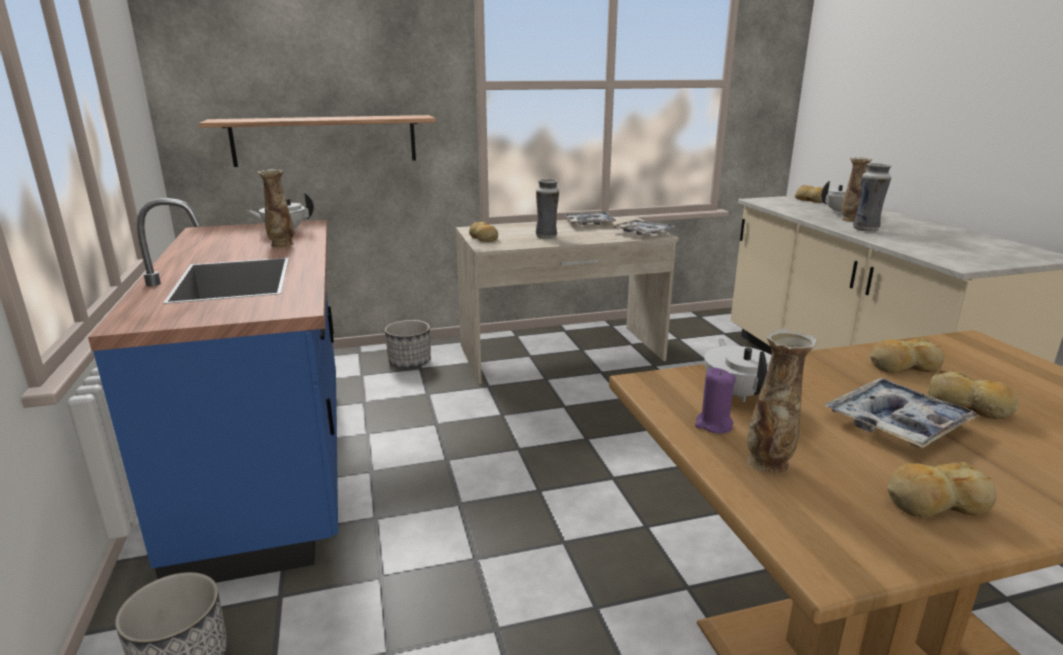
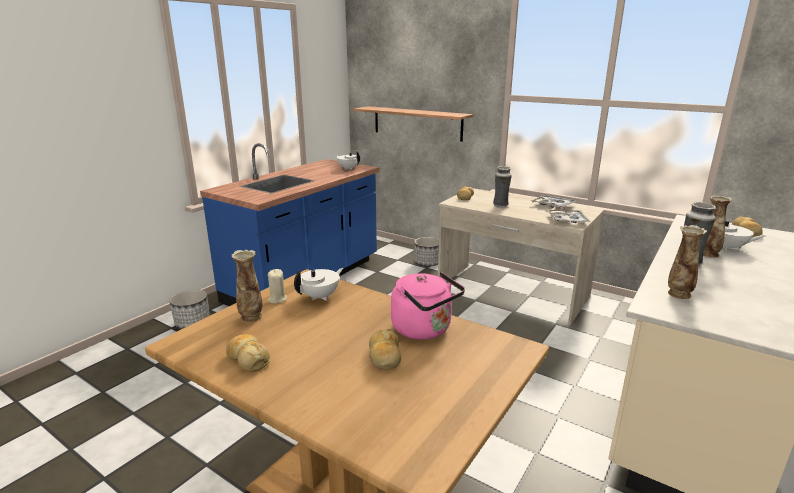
camera: 50 degrees right, 0 degrees up
(281, 245) = (329, 174): vase -> vase (678, 294)
(713, 425) = (277, 299): purple candle -> beige candle
(896, 423) = (332, 339): tray -> none
(902, 366) = (424, 330): bread -> pink kettle

